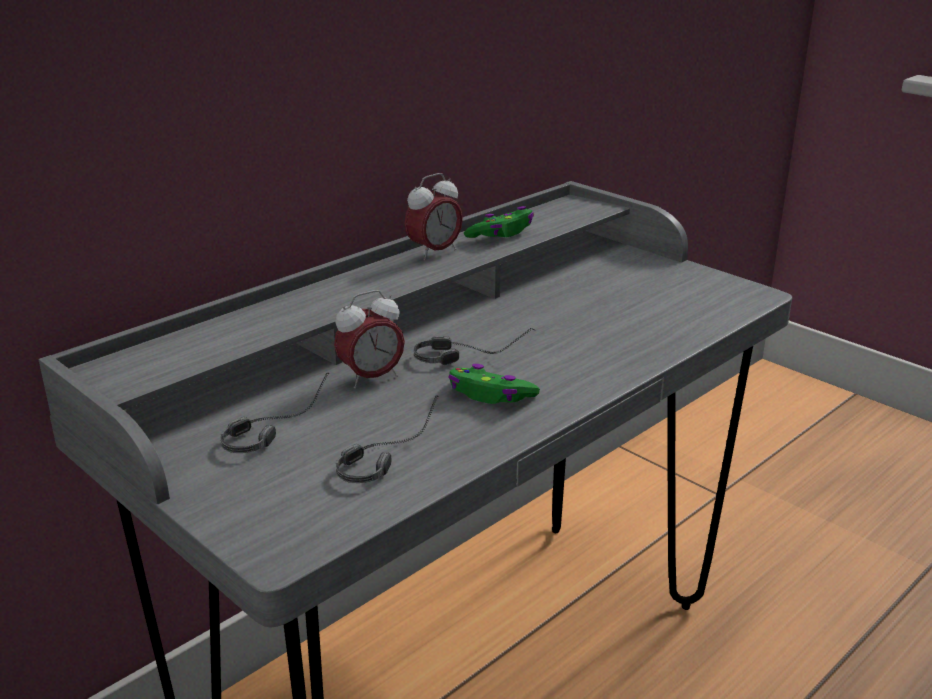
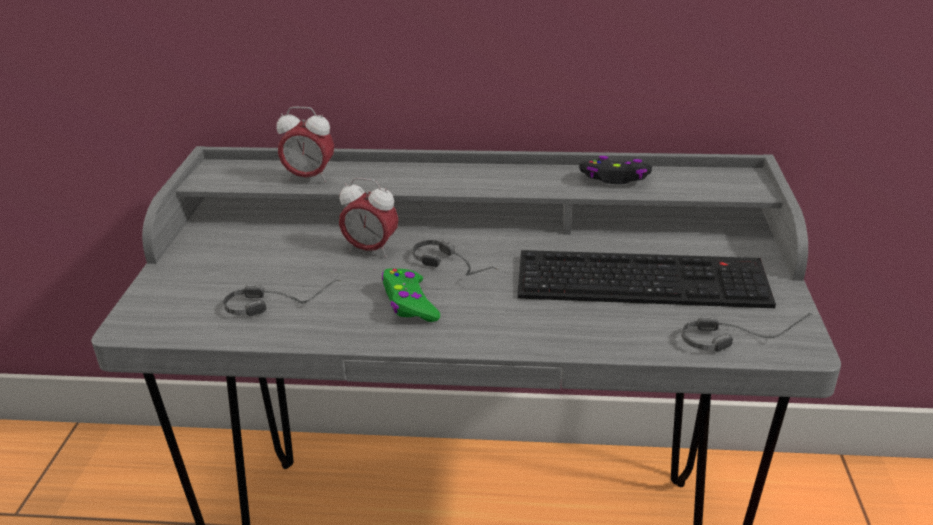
camera: 50 degrees right, 5 degrees up
(275, 425) = (270, 250): headphones -> headphones (741, 336)
(434, 252) = (534, 173): alarm clock -> alarm clock (309, 178)
(501, 233) = (615, 178): green game controller -> black game controller
(605, 300) = (644, 278): none -> keyboard

